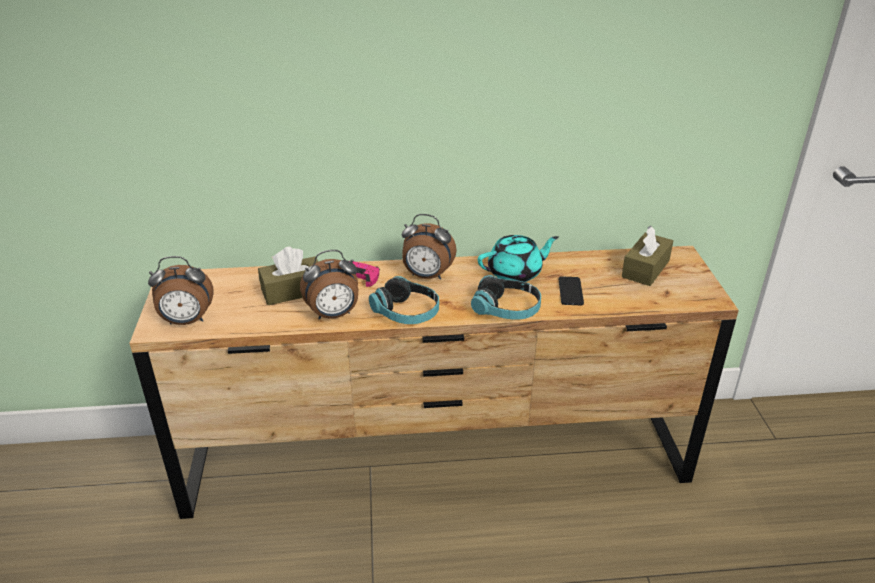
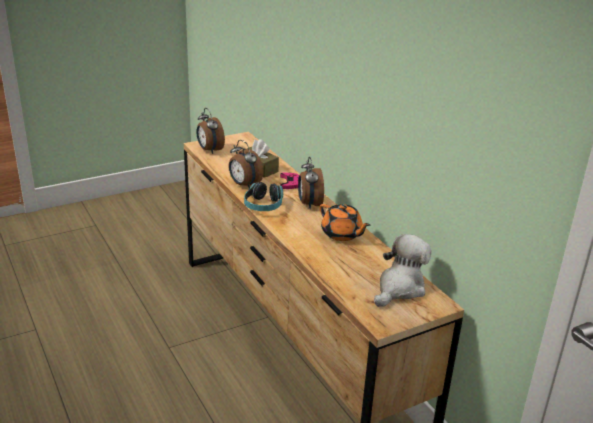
camera: 65 degrees right, 5 degrees down
(506, 309) = (294, 238): headphones -> none
(516, 273) = (342, 234): turquoise teapot -> orange teapot
(570, 291) = (337, 259): phone -> none
(645, 269) = (399, 288): brown tissue box -> plush toy

